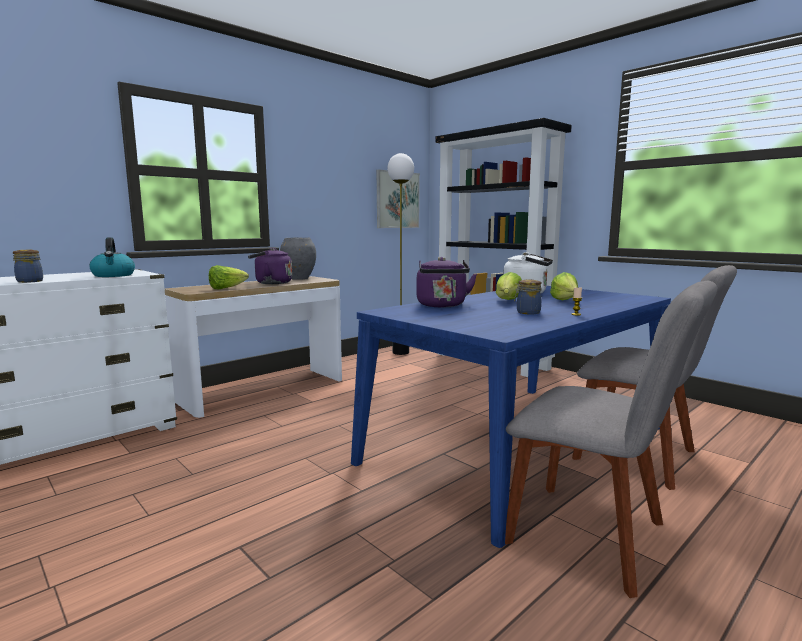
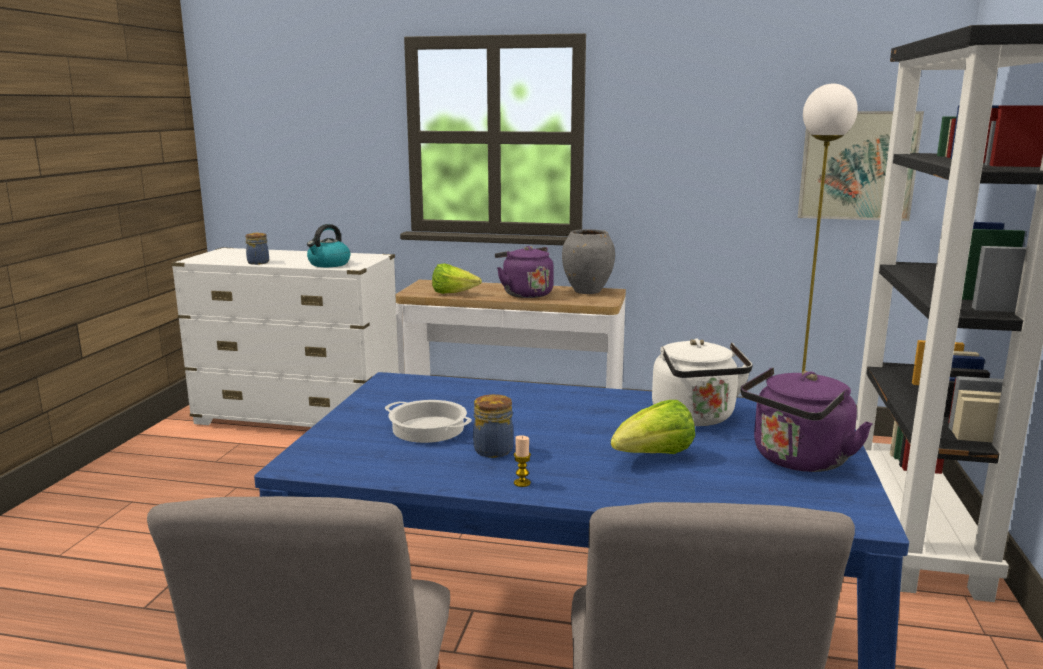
camera: 55 degrees right, 5 degrees up
(442, 305) = (479, 396): purple kettle -> purple kettle (797, 461)
(479, 315) = (429, 428): none -> cooking pot
(508, 301) = (587, 420): lettuce -> none

